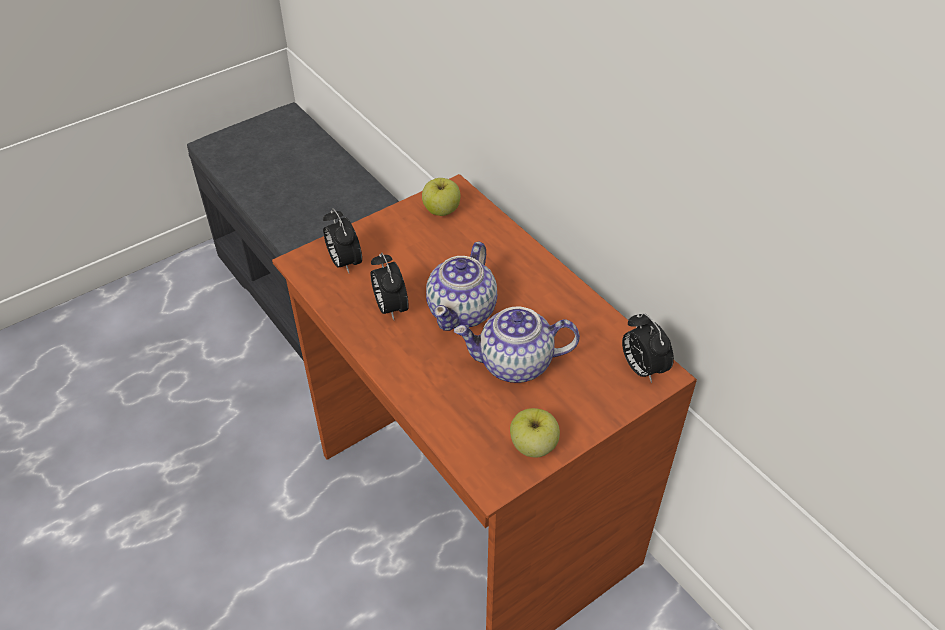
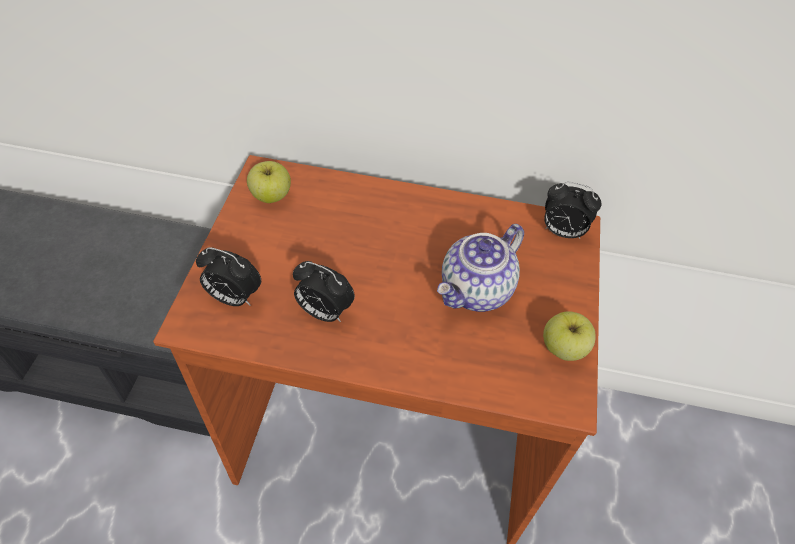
camera: 45 degrees left, 5 degrees up
(463, 311) = (387, 273): teapot -> none

